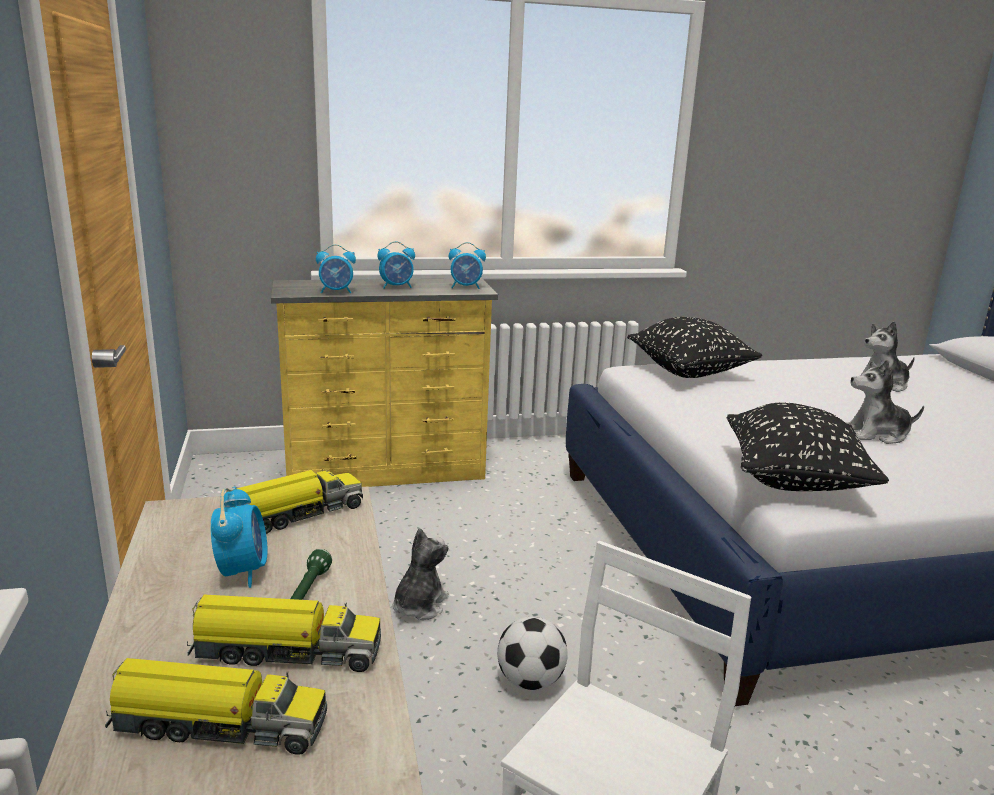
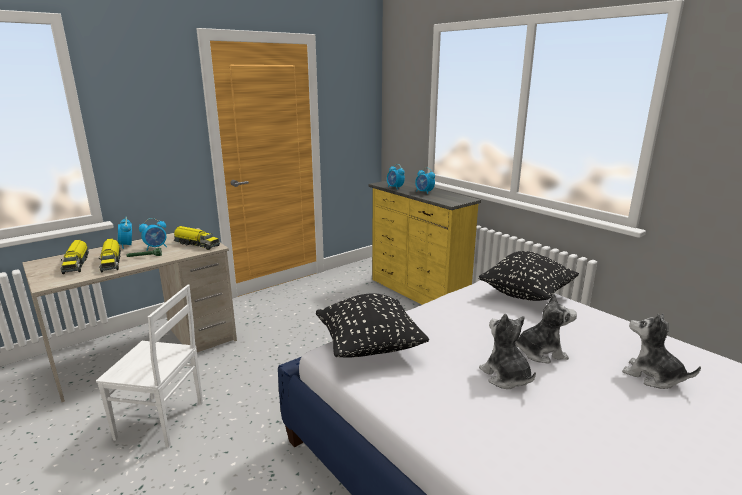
camera: 65 degrees right, 0 degrees up
(419, 605) = (311, 333): plush toy -> plush toy (540, 352)
(466, 287) = (451, 200): alarm clock -> alarm clock (127, 245)
(530, 681) = (274, 374): football -> none

